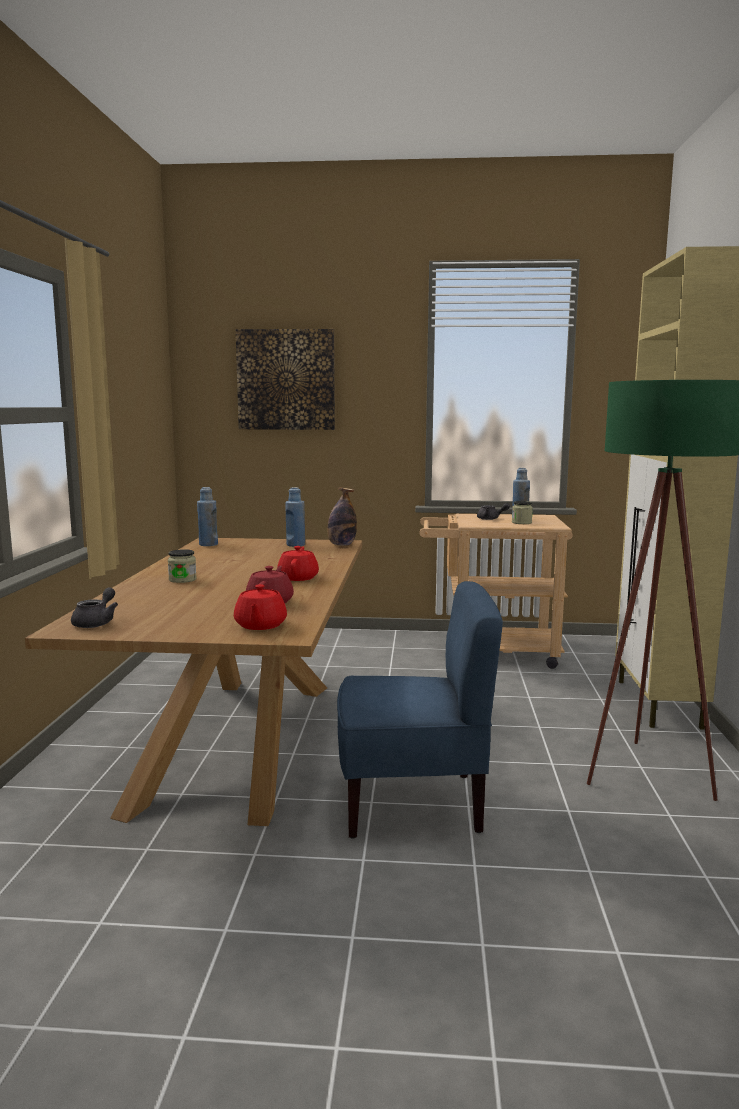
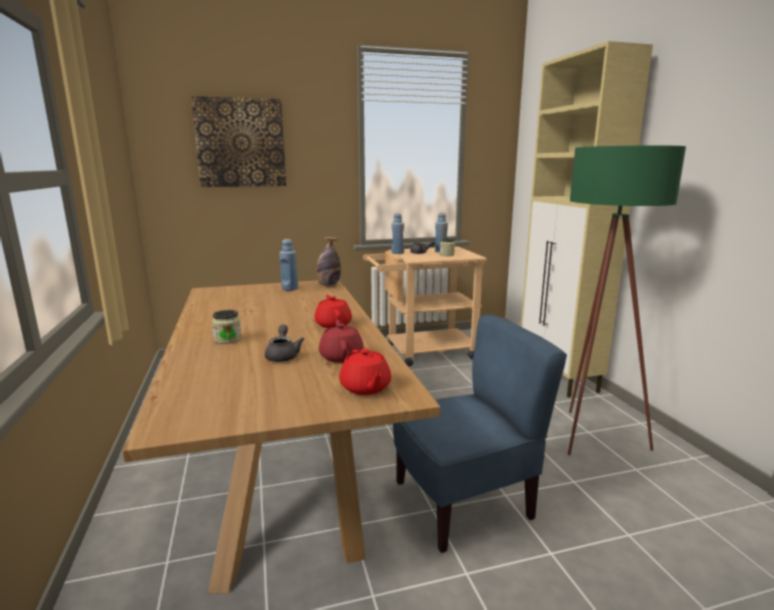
camera: 20 degrees left, 5 degrees up
(96, 623) = (191, 411): grey teapot -> grey teapot (283, 355)
(208, 544) = (210, 295): blue bottle -> blue bottle (397, 253)

